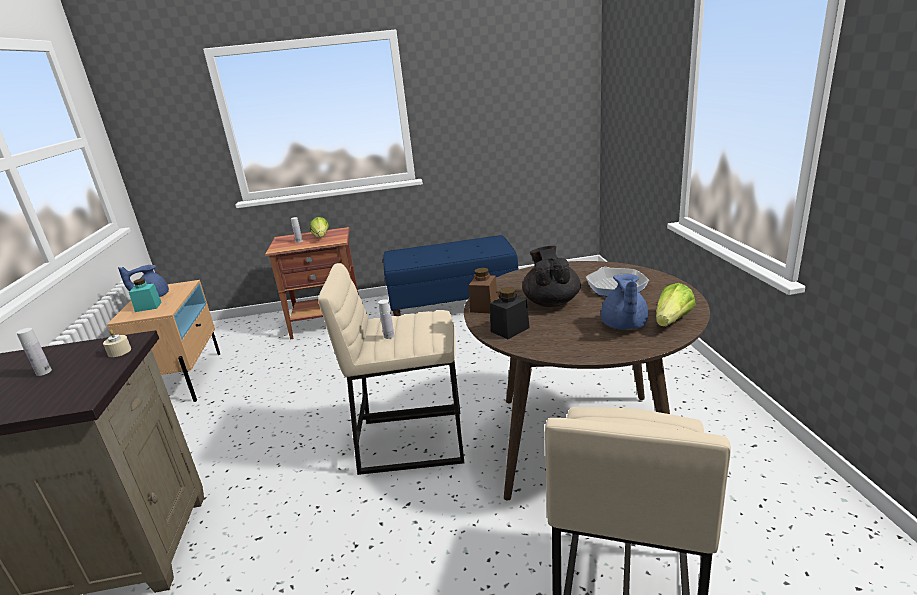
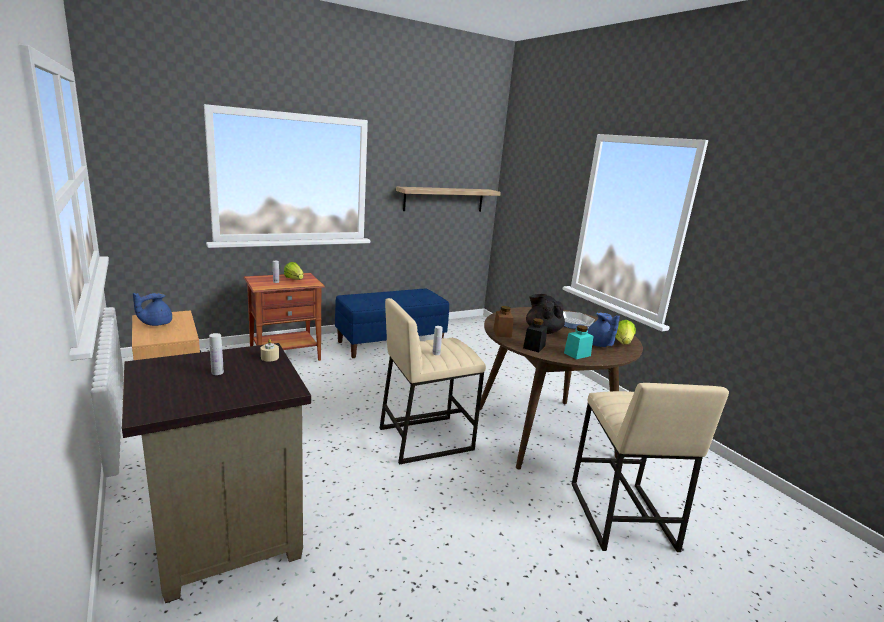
camera: 25 degrees left, 5 degrees down
(148, 307) = (162, 332): turquoise jar -> turquoise jar (577, 354)
(519, 116) = (444, 199): none -> shelf

